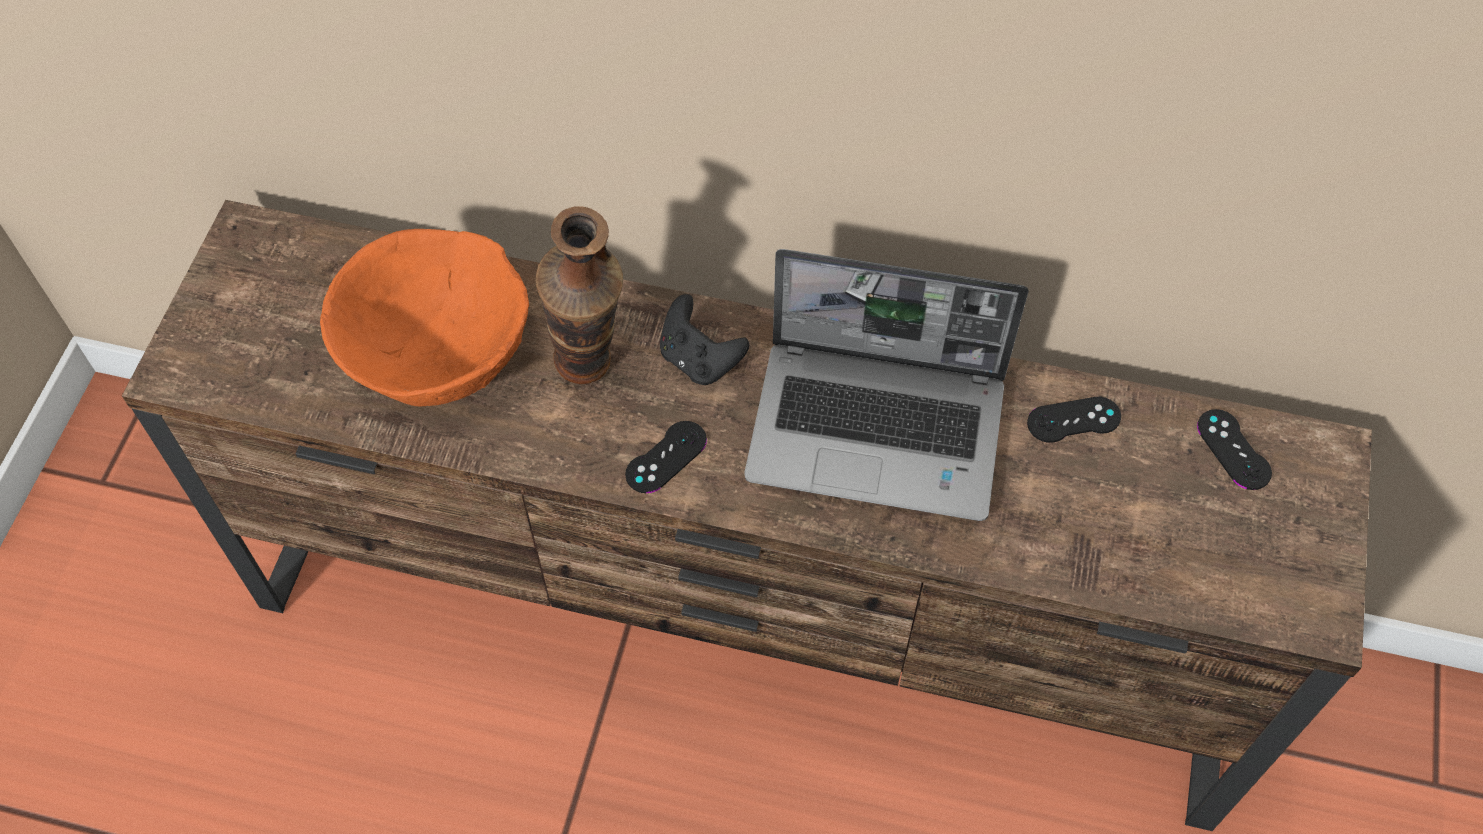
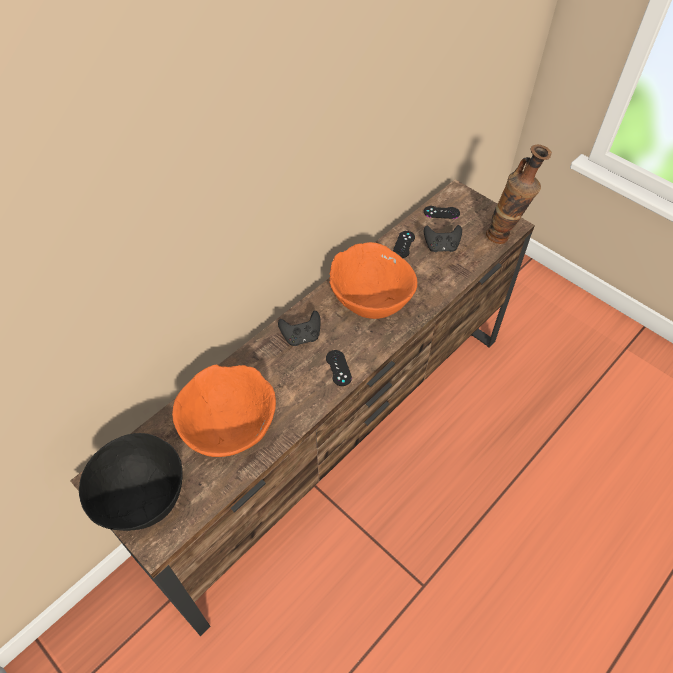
camera: 60 degrees left, 5 degrees down
(238, 315) = (145, 501): none -> black bowl
(591, 377) = (283, 376): vase -> vase (504, 237)
(880, 429) = (371, 297): laptop -> orange bowl
(1124, 495) = (441, 247): none -> black game controller

